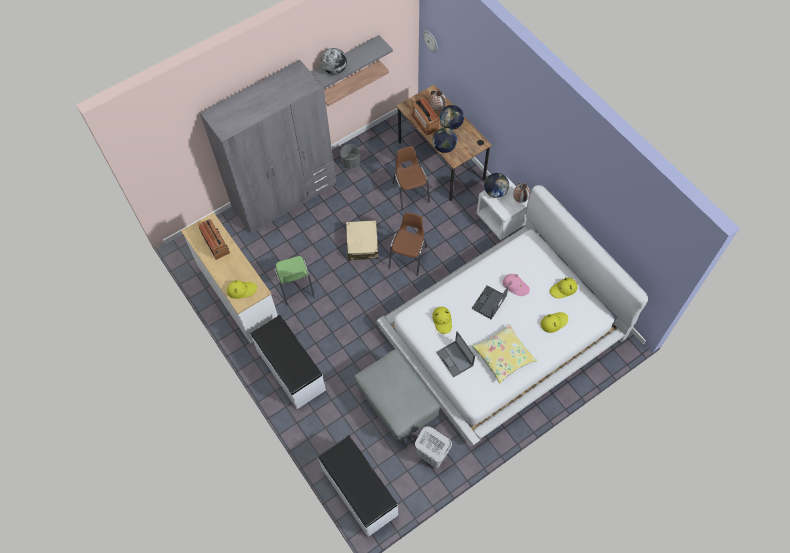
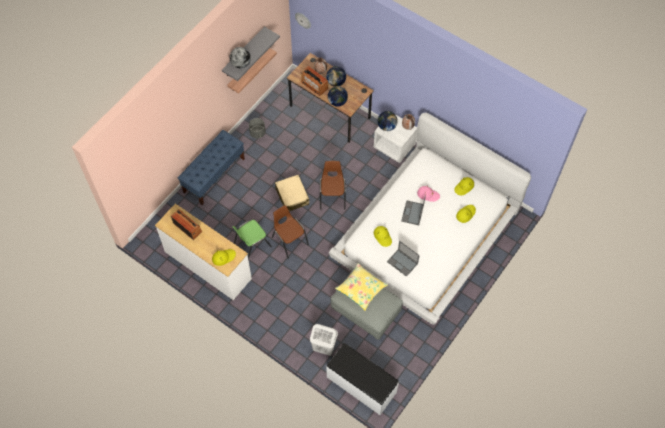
camera: 20 degrees left, 0 degrees up
(285, 196) = (214, 175): grey wardrobe -> blue bench
(290, 370) = (273, 311): white bench -> none
(295, 287) = (251, 245): green chair -> green chair turned 90 degrees clockwise
(410, 192) = (315, 144): brown chair -> brown chair (289, 240)
(431, 455) = (405, 341): white laundry basket -> white laundry basket (323, 347)
(503, 356) = (437, 249): yellow pillow -> yellow pillow (361, 289)

